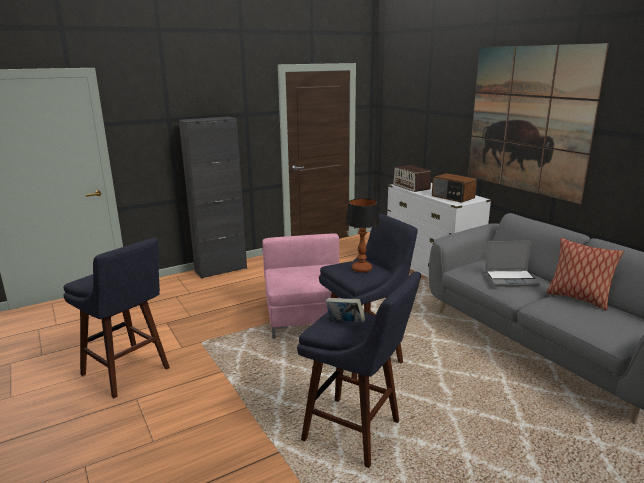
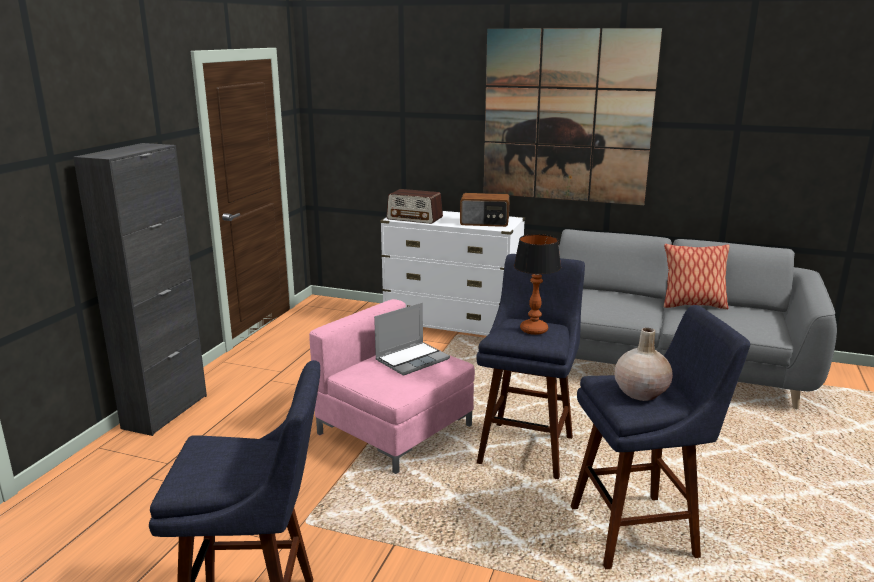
camera: 40 degrees left, 0 degrees up
(345, 323) = (641, 392): book -> beige vase
(511, 279) = (618, 302): laptop -> laptop (412, 359)

